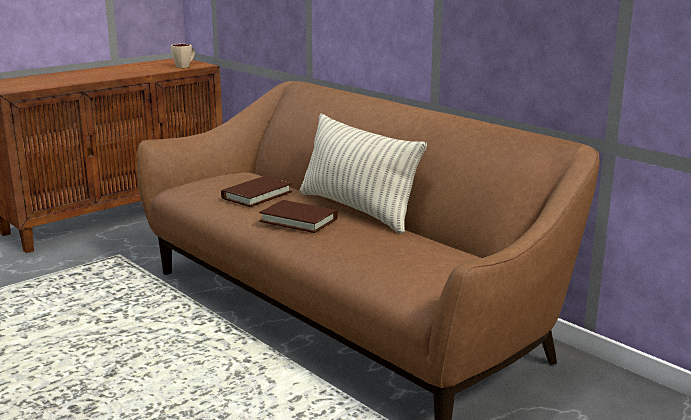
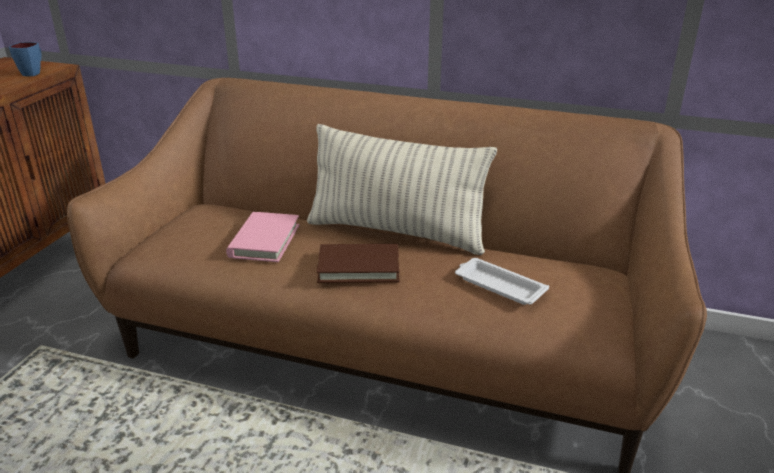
camera: 30 degrees left, 10 degrees up
(185, 66) = (33, 73): beige mug -> blue mug
(256, 195) = (264, 241): brown book -> pink book
(384, 250) = (498, 286): none -> white tray

